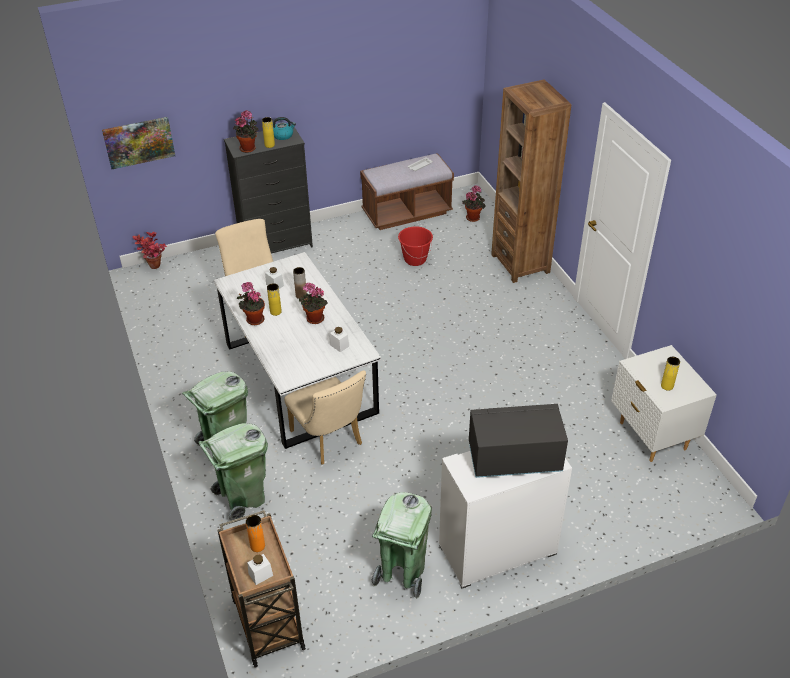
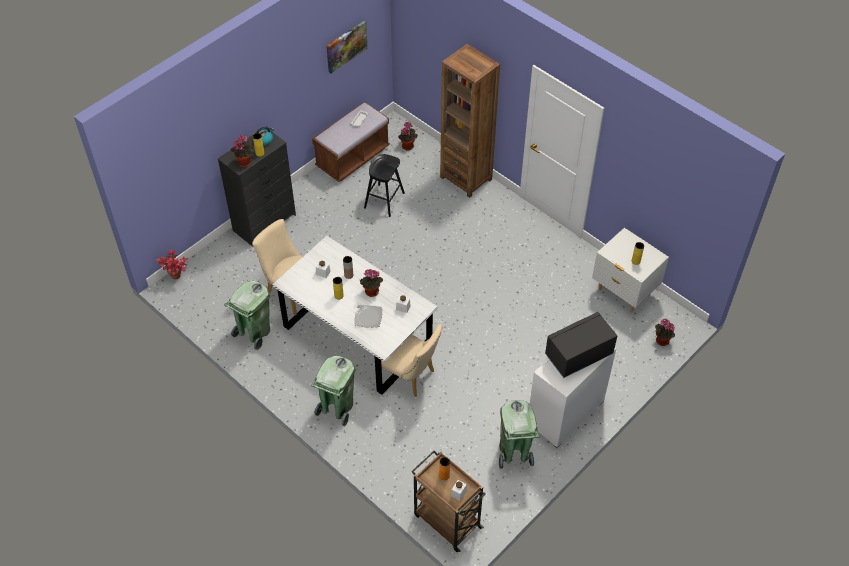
camera: 25 degrees left, 10 degrees up
(139, 142) = (156, 187): picture -> picture (346, 46)
(243, 498) = (375, 443): green trash can -> green trash can (254, 333)
(253, 319) = (326, 308): potted plant -> potted plant (661, 341)
(293, 342) = (368, 317): none -> plate
(415, 259) = (384, 200): red bucket -> black stool

